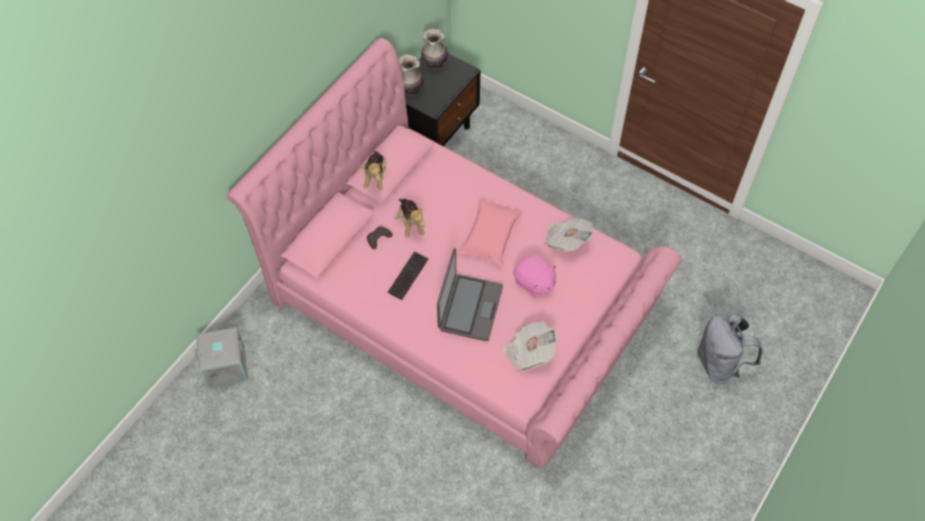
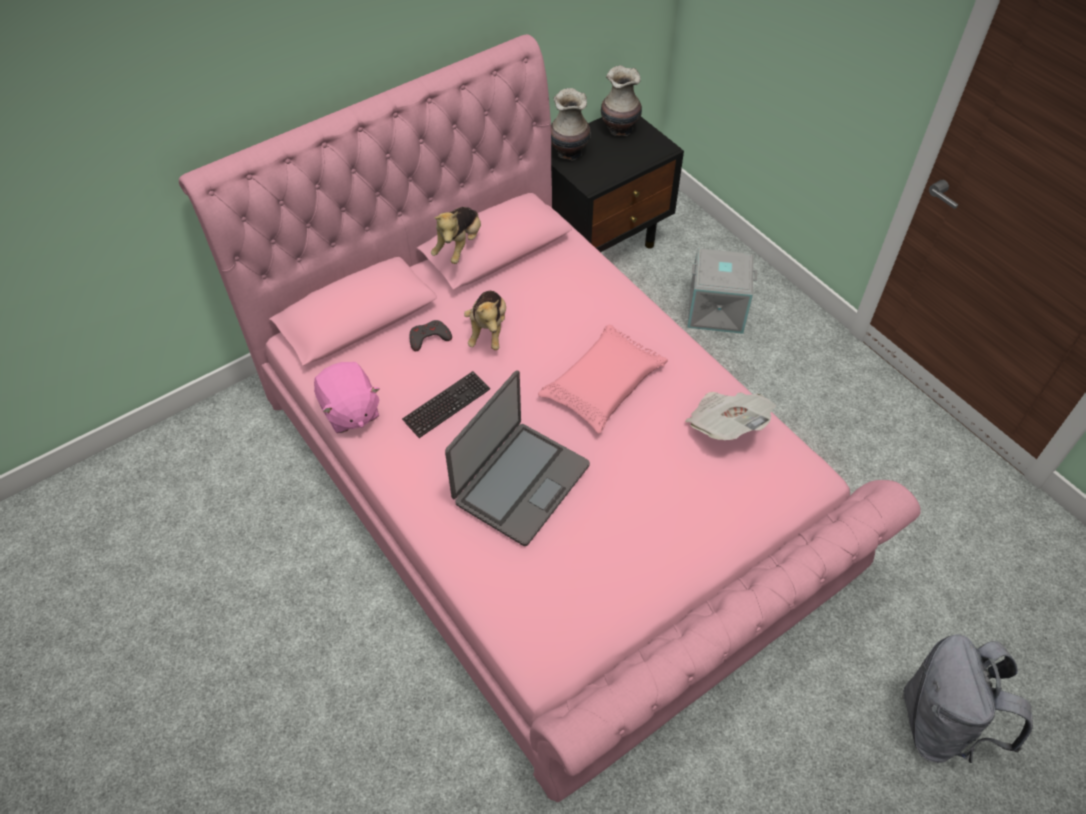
camera: 20 degrees right, 5 degrees down
(226, 365) = (158, 466): grey storage box -> grey storage box (716, 309)
(529, 352) = (588, 589): newspaper -> none
(534, 283) = (644, 476): pink plush toy -> pink plush toy (350, 411)

